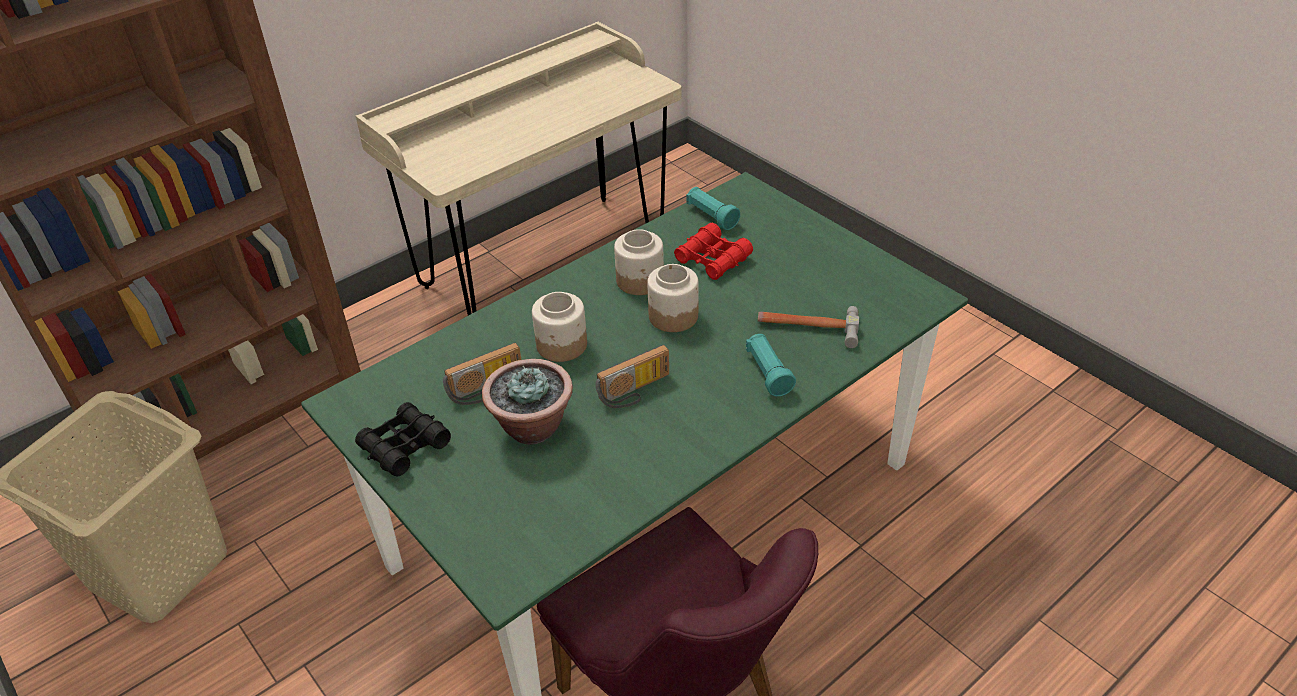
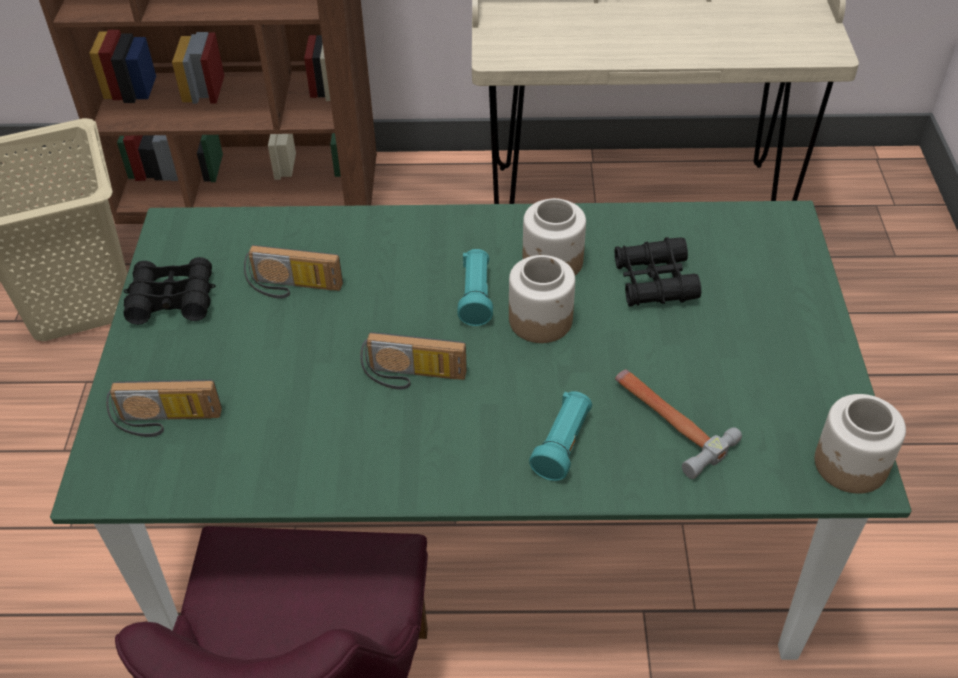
camera: 40 degrees right, 5 degrees up
(503, 518) = (166, 422): none -> radio
(532, 427) = (286, 350): potted plant -> none
(562, 345) = (403, 285): jar -> jar (850, 465)
(711, 216) = (710, 232): turquoise flashlight -> turquoise flashlight (476, 297)
(713, 259) = (654, 281): red binoculars -> black binoculars

